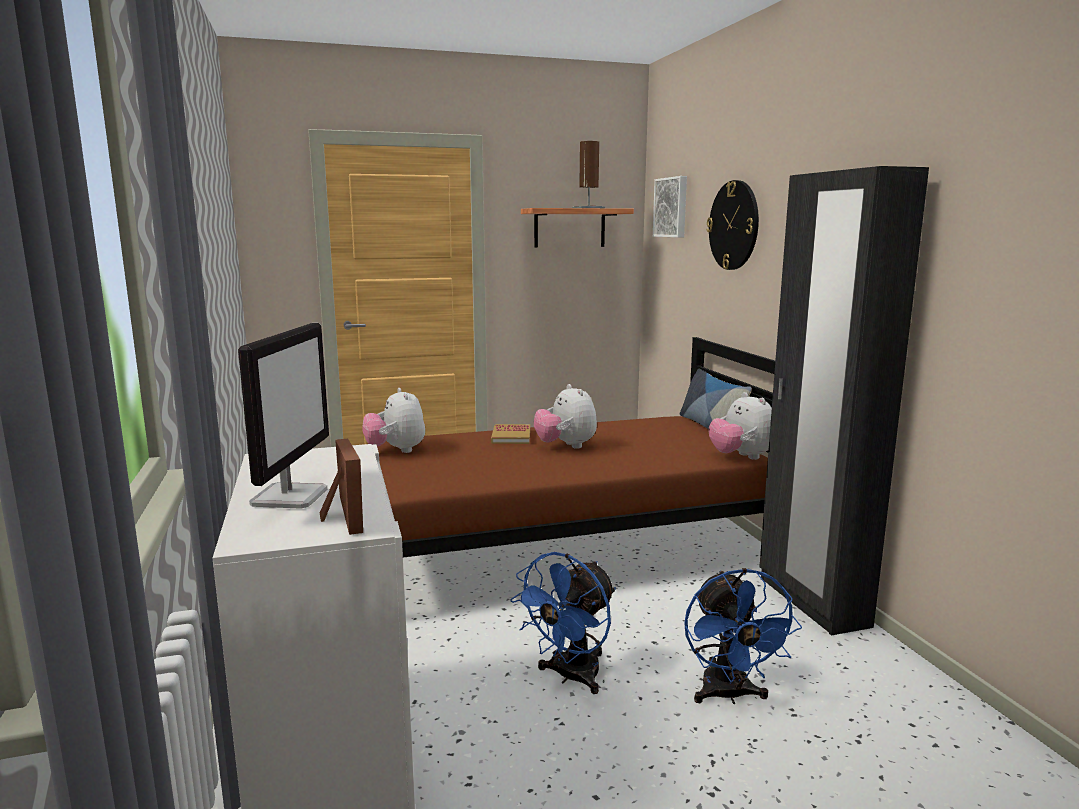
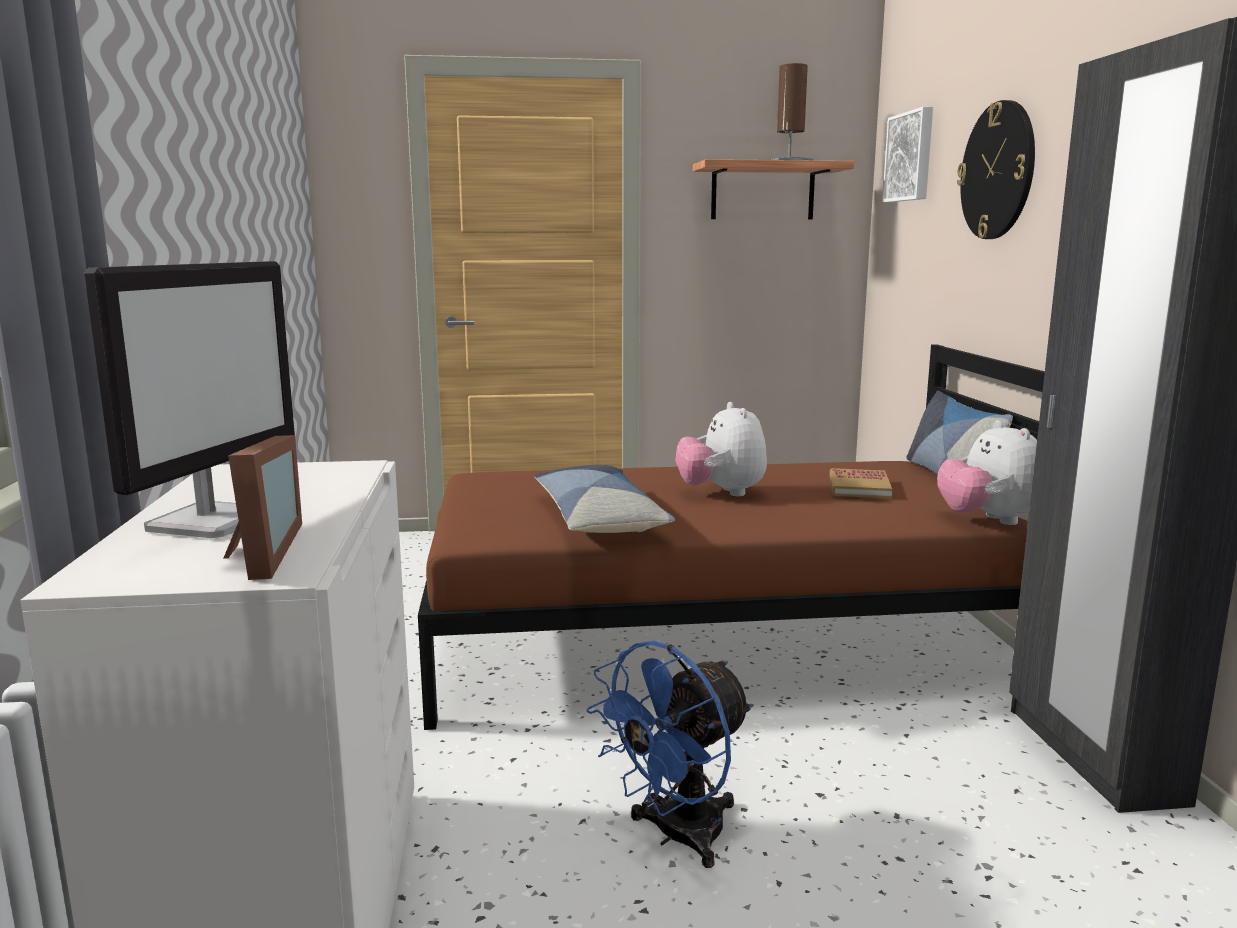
camera: 10 degrees right, 0 degrees up
(396, 450) = (482, 487): plush toy -> none
(489, 470) = (598, 518): none -> pillow
(511, 436) = (648, 477): book -> book (859, 487)
(729, 695) = (926, 896): blue fan -> none

